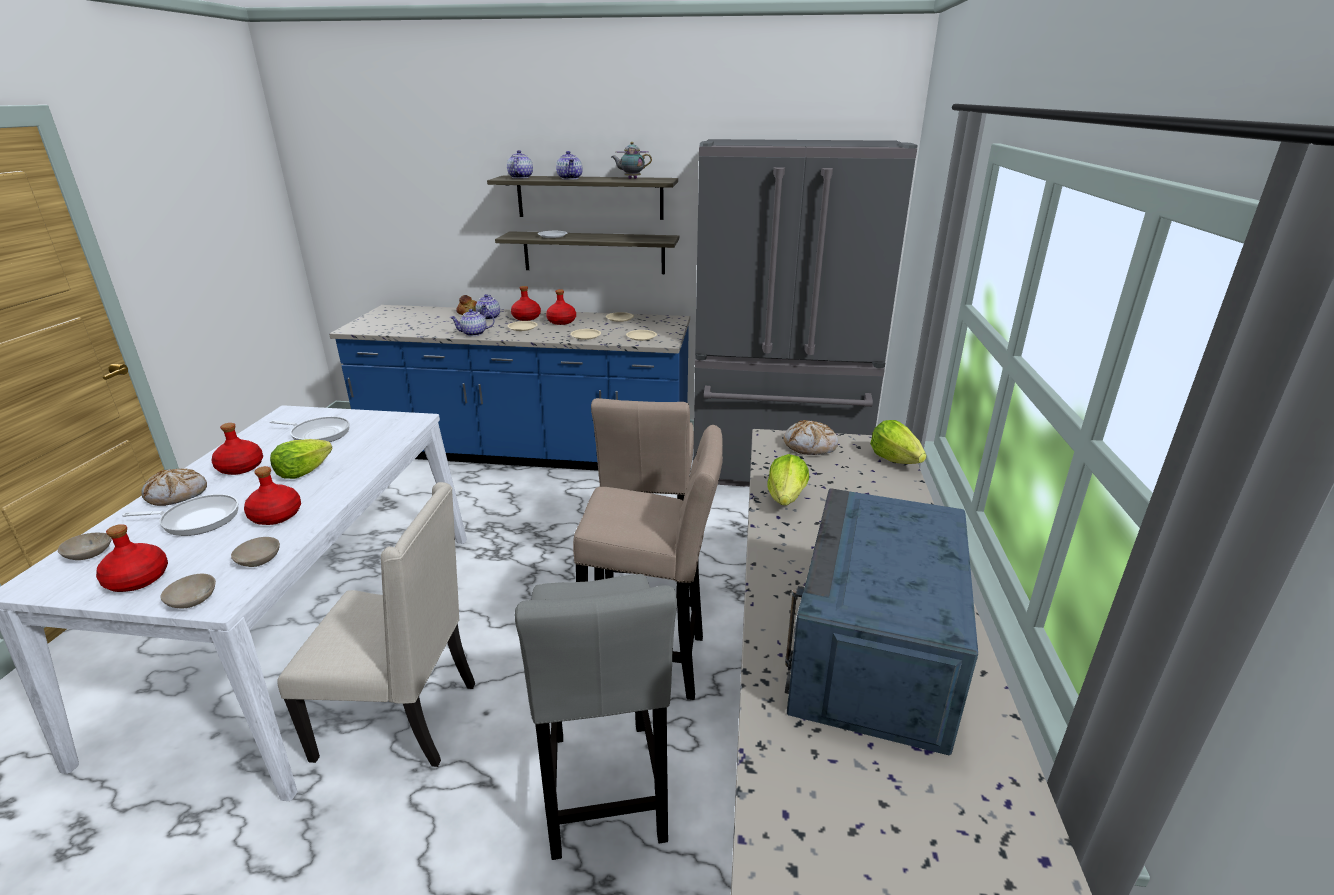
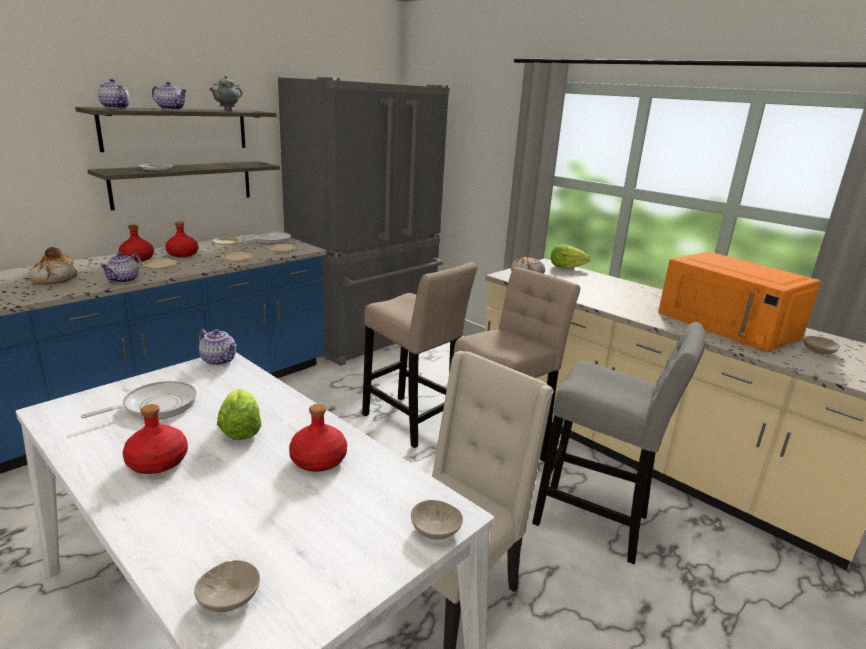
camera: 55 degrees left, 5 degrees down
(137, 579) = (347, 563): red bottle -> none
(177, 494) = (157, 513): bread -> bread (54, 279)
(197, 519) = (252, 507): frying pan -> frying pan (270, 241)
(261, 559) = (399, 481): beige bowl -> beige bowl (817, 351)
(489, 317) = (96, 266): teapot -> teapot (219, 360)
(786, 498) = (579, 295): lettuce -> none
(874, 650) = (729, 325): blue microwave -> orange microwave

